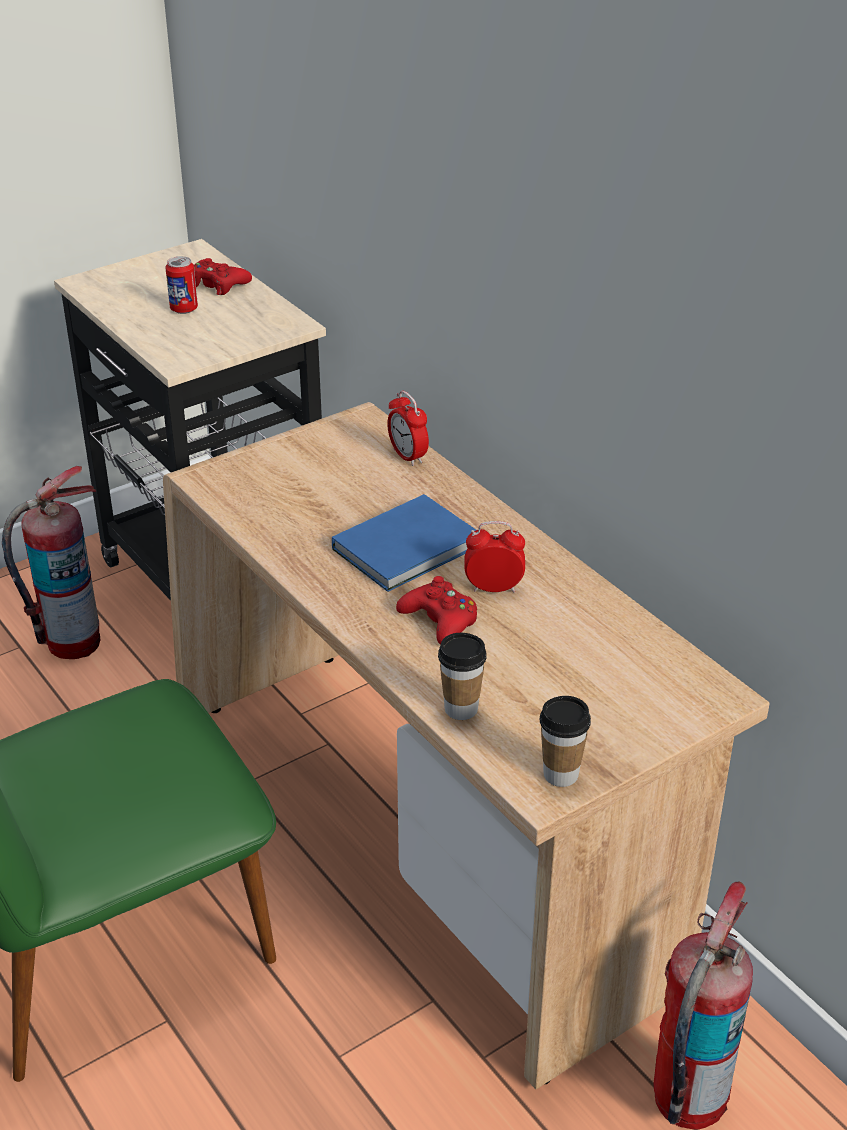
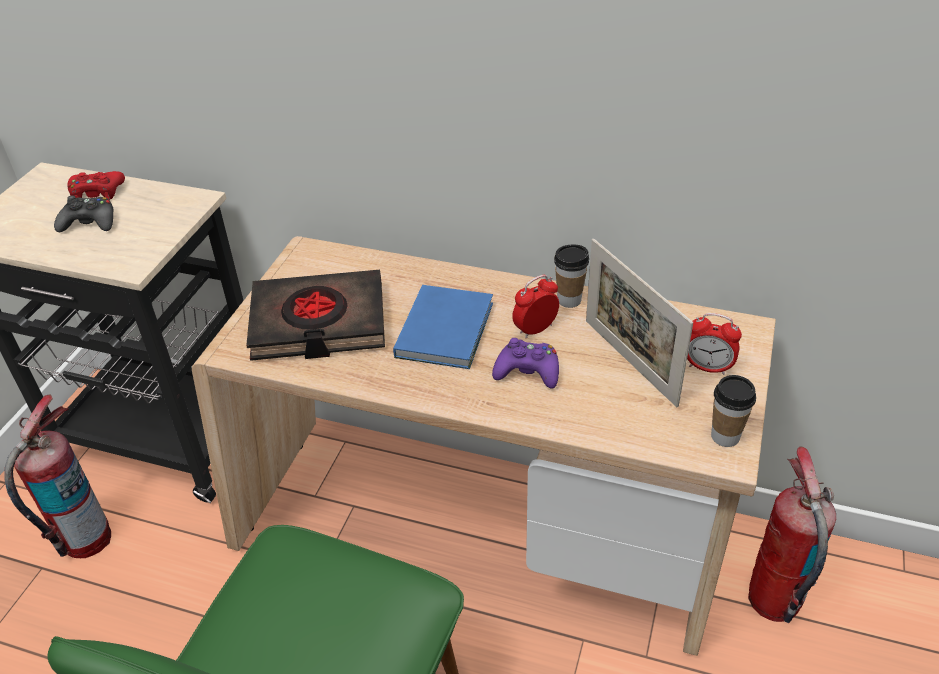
camera: 35 degrees left, 5 degrees up
(184, 309) = (89, 223): can -> black game controller
(300, 488) = (318, 323): none -> black book
(408, 456) = (370, 263): alarm clock -> alarm clock (707, 367)
(440, 620) = (528, 371): red game controller -> purple game controller
(461, 709) = (614, 427): cup -> cup (569, 300)
(551, 662) = (629, 361): none -> picture frame

